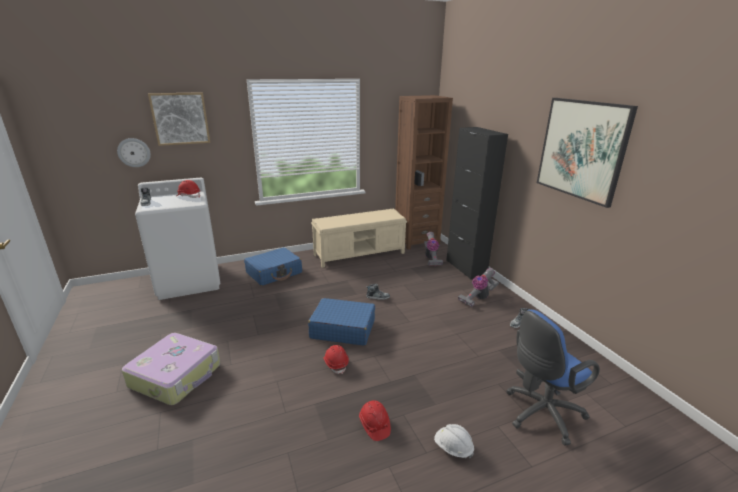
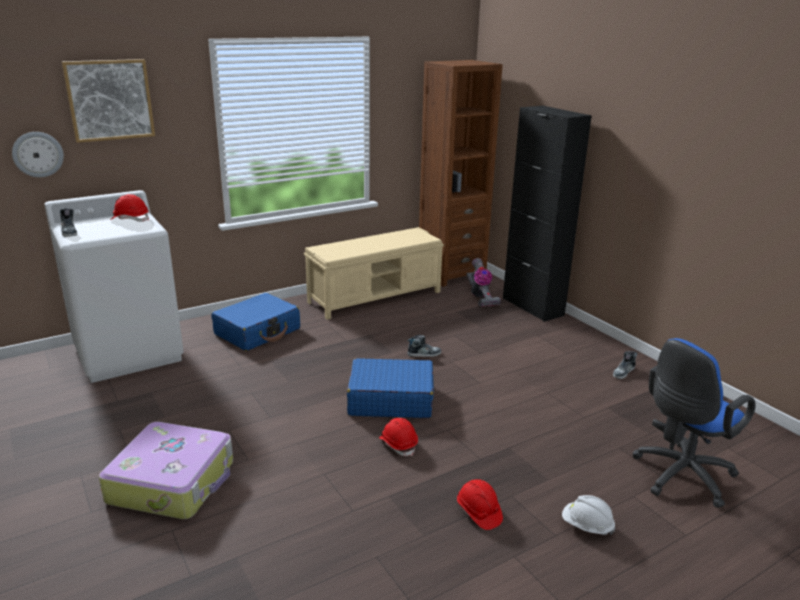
camera: 10 degrees left, 0 degrees up
(478, 298) = (561, 345): vacuum cleaner -> none
(582, 149) = (698, 135): picture -> none

